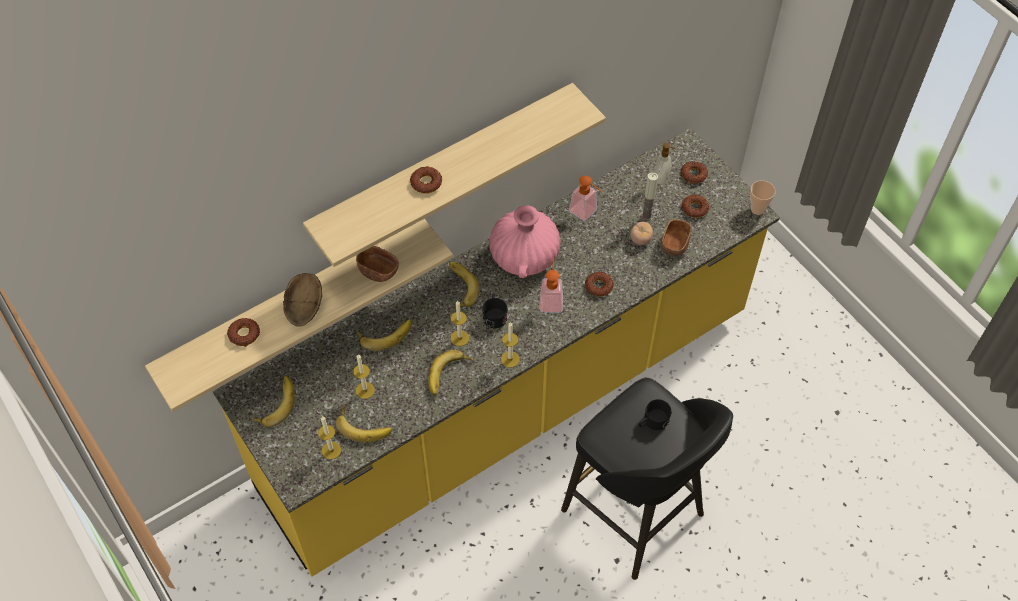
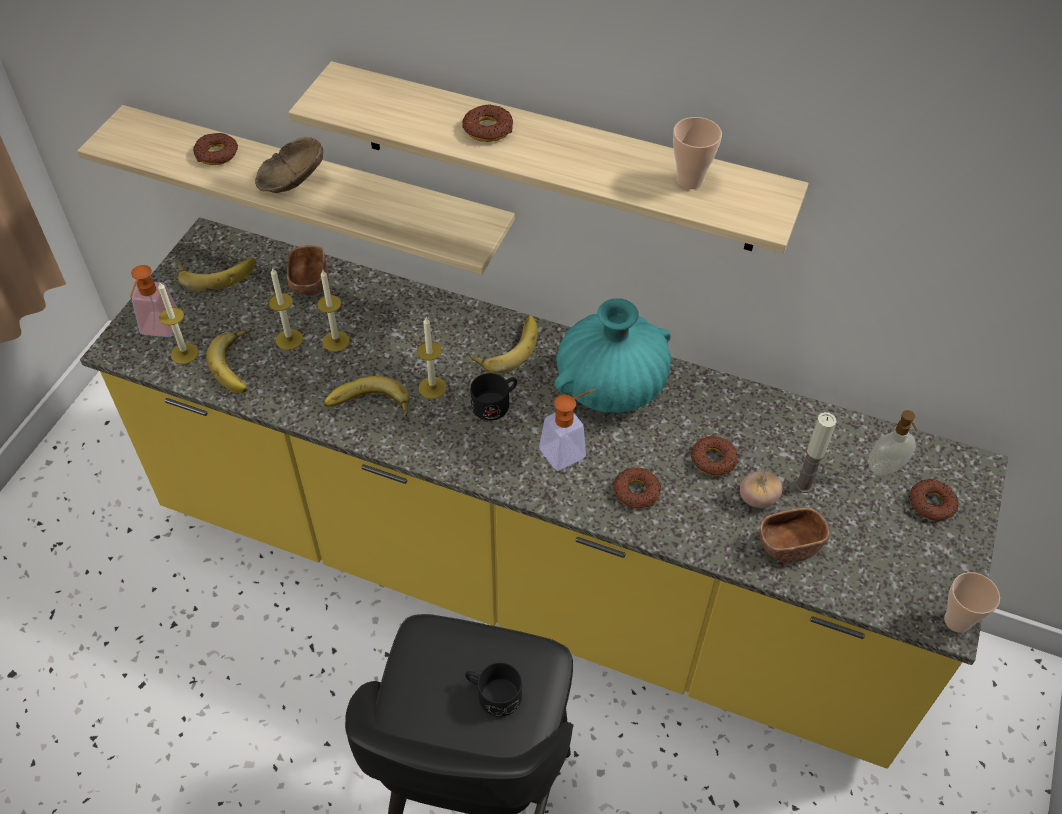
camera: 55 degrees right, 5 degrees down
(378, 271) = (396, 215): brown bowl -> brown bowl (309, 283)
(385, 333) = (383, 315): banana -> none
(510, 359) = (440, 455): candle -> candle (336, 341)
(524, 256) = (611, 386): pink vase -> turquoise vase
(534, 125) = (690, 180): none -> cup
(586, 213) = (741, 415): soap dispenser -> soap dispenser (158, 330)
(695, 208) = (875, 537): donut -> donut (713, 459)

